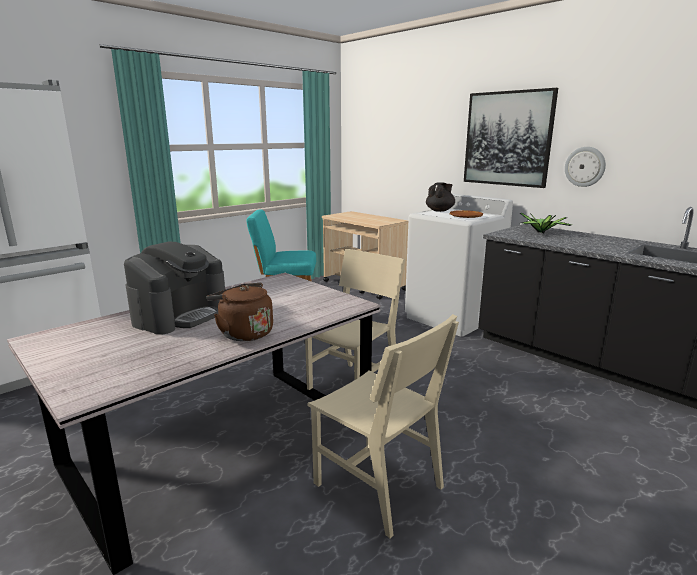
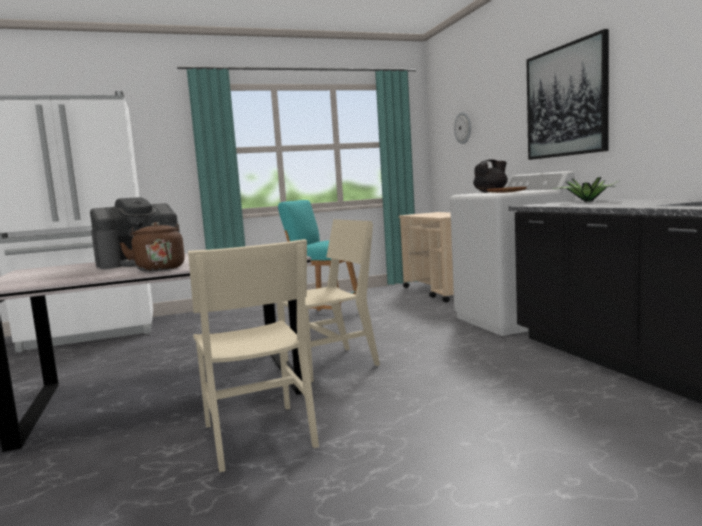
camera: 25 degrees right, 10 degrees down
(585, 166) = (646, 115): wall clock -> wall clock (463, 128)

